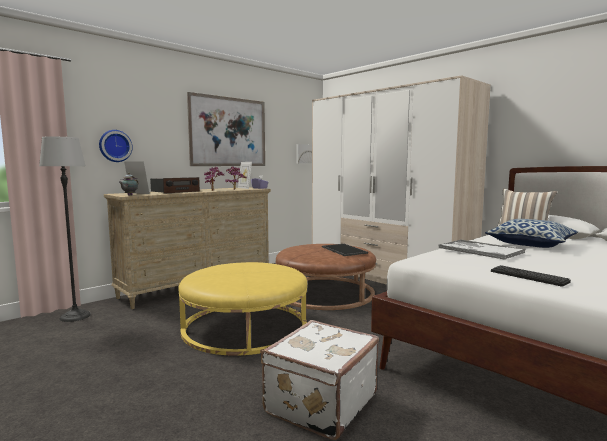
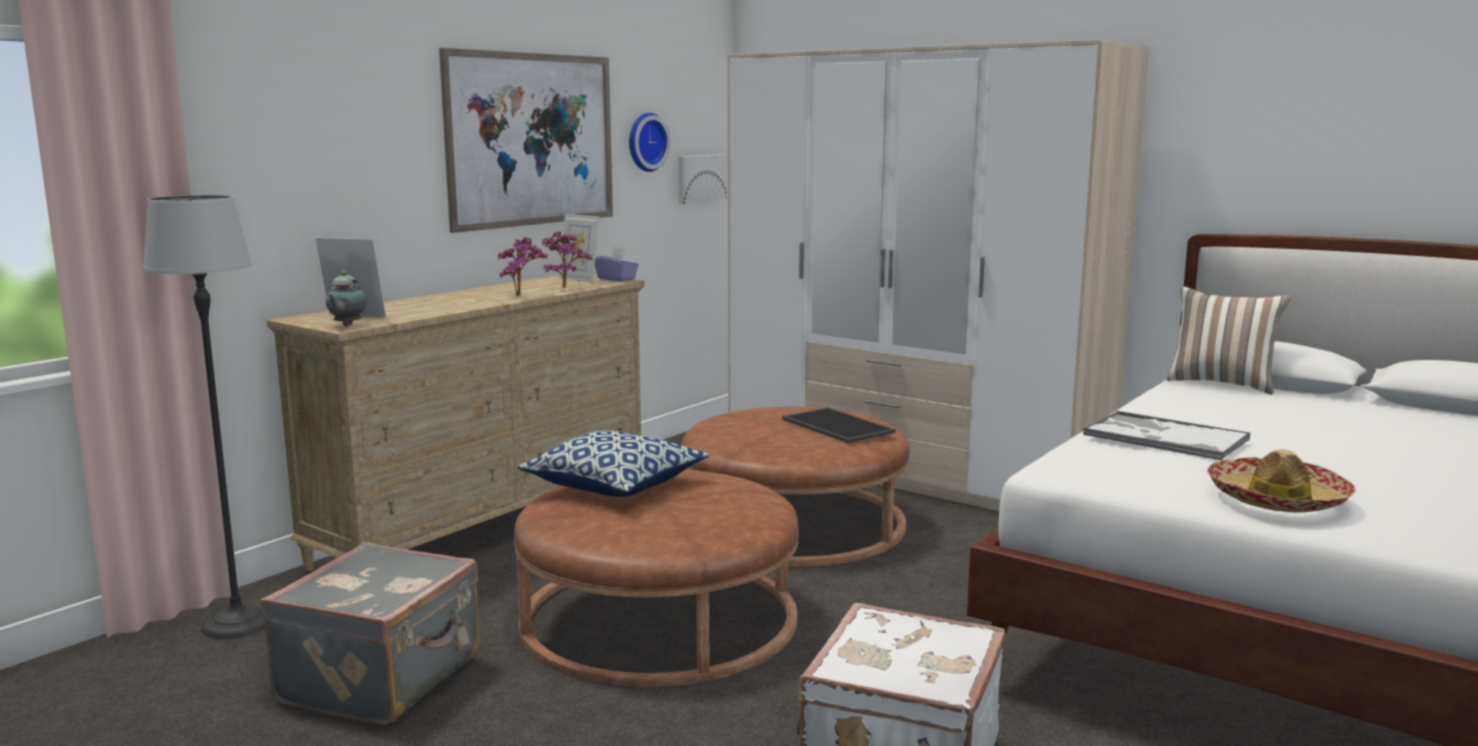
camera: 10 degrees left, 5 degrees up
(114, 342) = (384, 679): none -> grey suitcase
(115, 146) = (285, 198): wall clock -> wall clock (645, 142)
(175, 191) = (433, 303): radio -> none
(245, 326) = (659, 617): yellow ottoman -> brown ottoman
(528, 276) = (1277, 500): keyboard -> hat
(530, 244) = (1248, 415): pillow -> pillow (615, 485)

